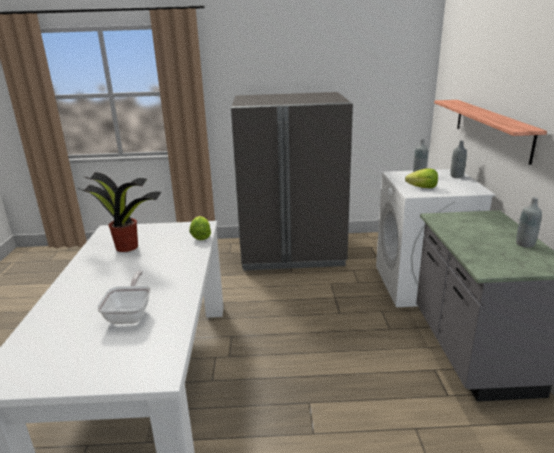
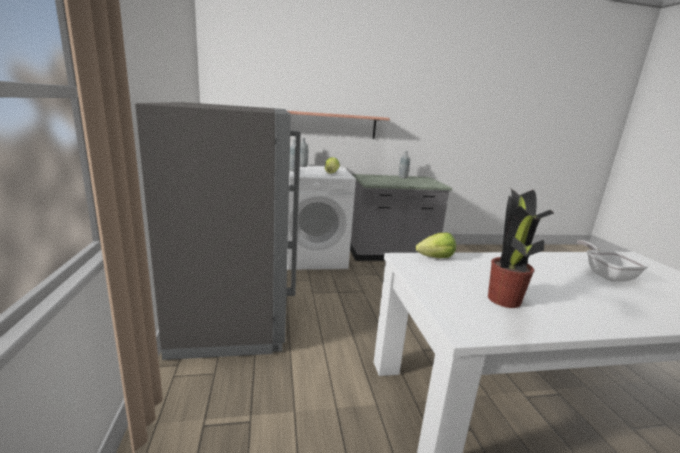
camera: 100 degrees left, 5 degrees down
(130, 313) = (606, 274): frying pan -> frying pan turned 90 degrees clockwise

